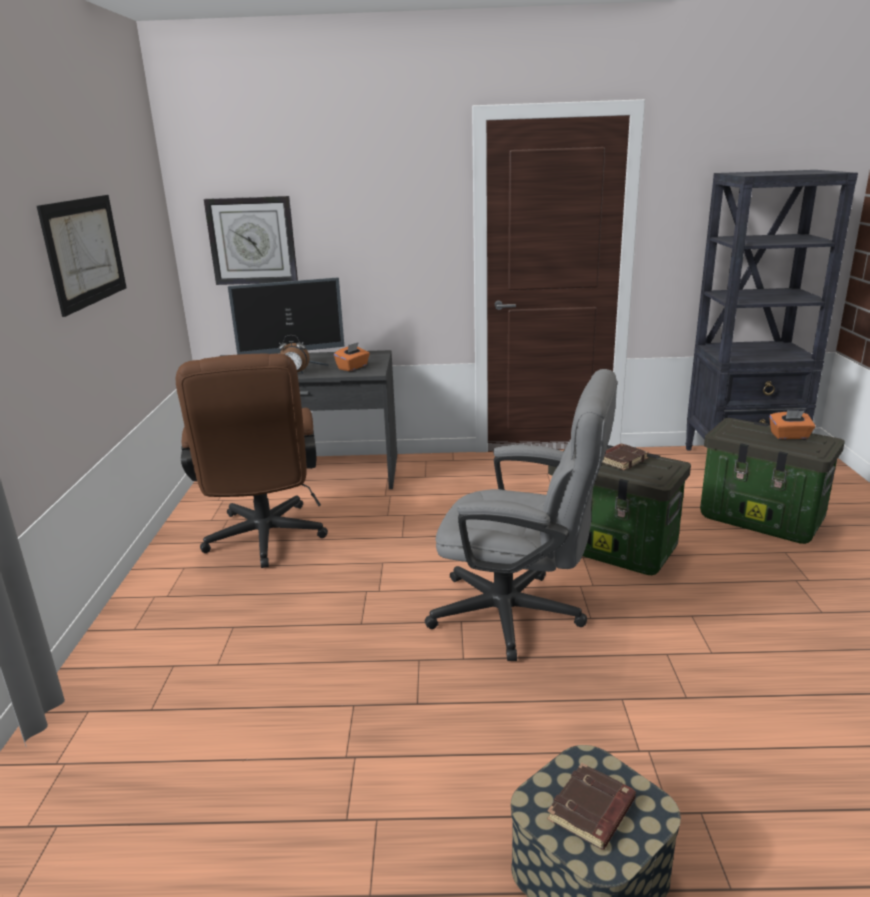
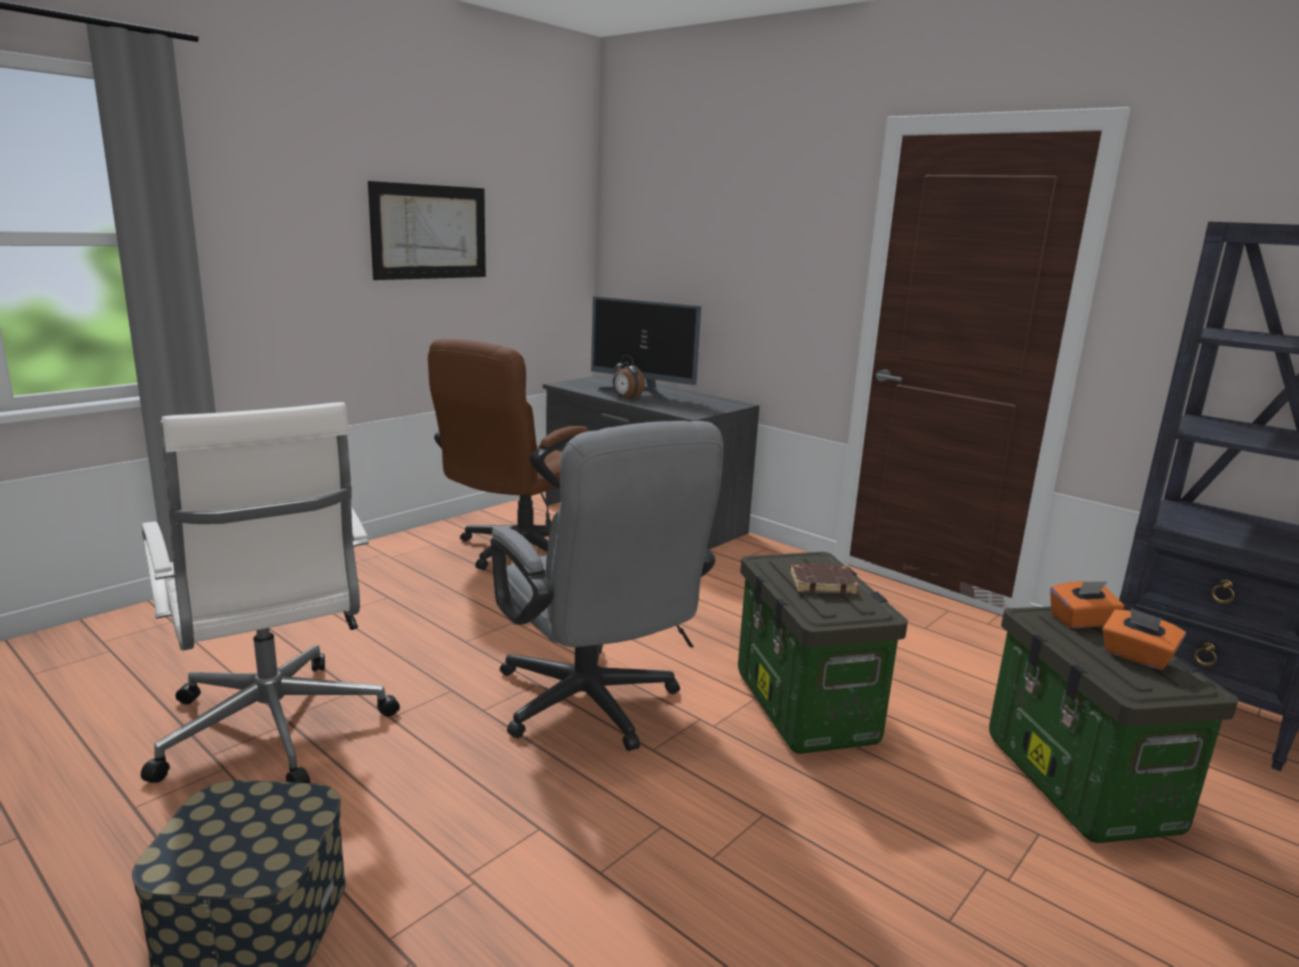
camera: 40 degrees right, 5 degrees down
(252, 241) = (654, 259): wall clock -> none
(353, 367) = (684, 407): orange tissue box -> orange tissue box (1082, 621)
(358, 770) = (274, 732): none -> white office chair
(592, 812) = (235, 833): brown book -> none

